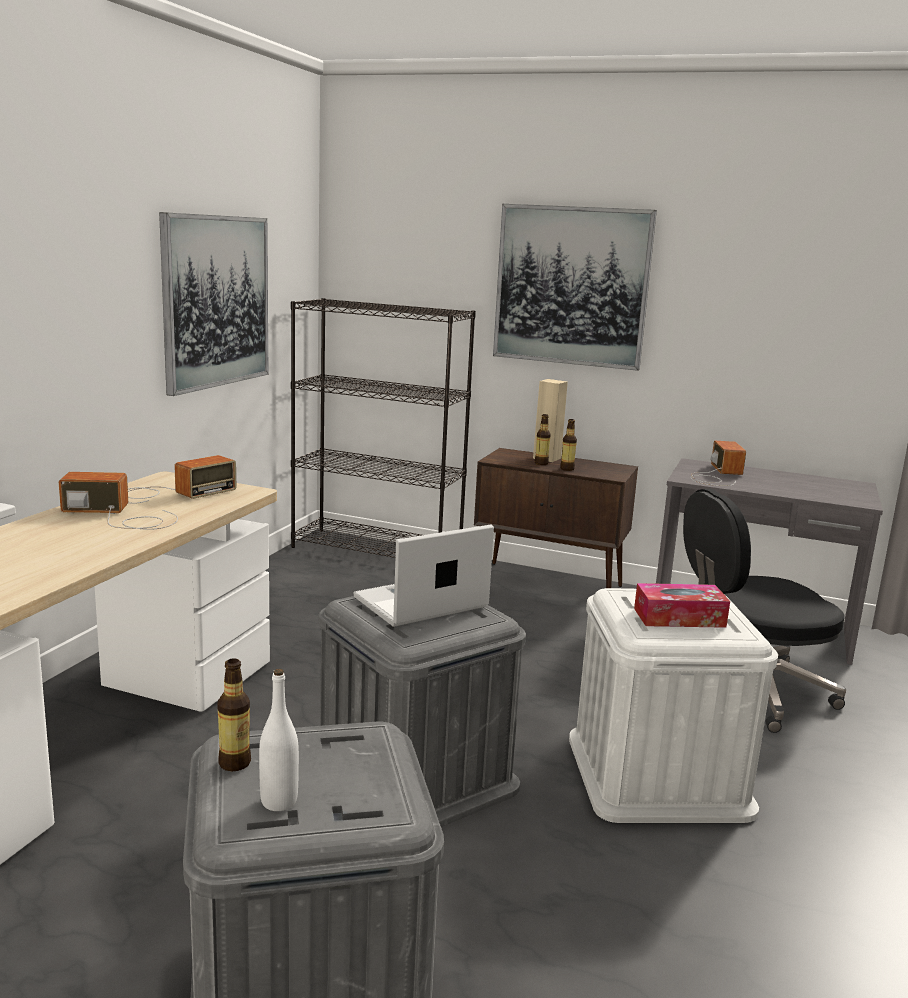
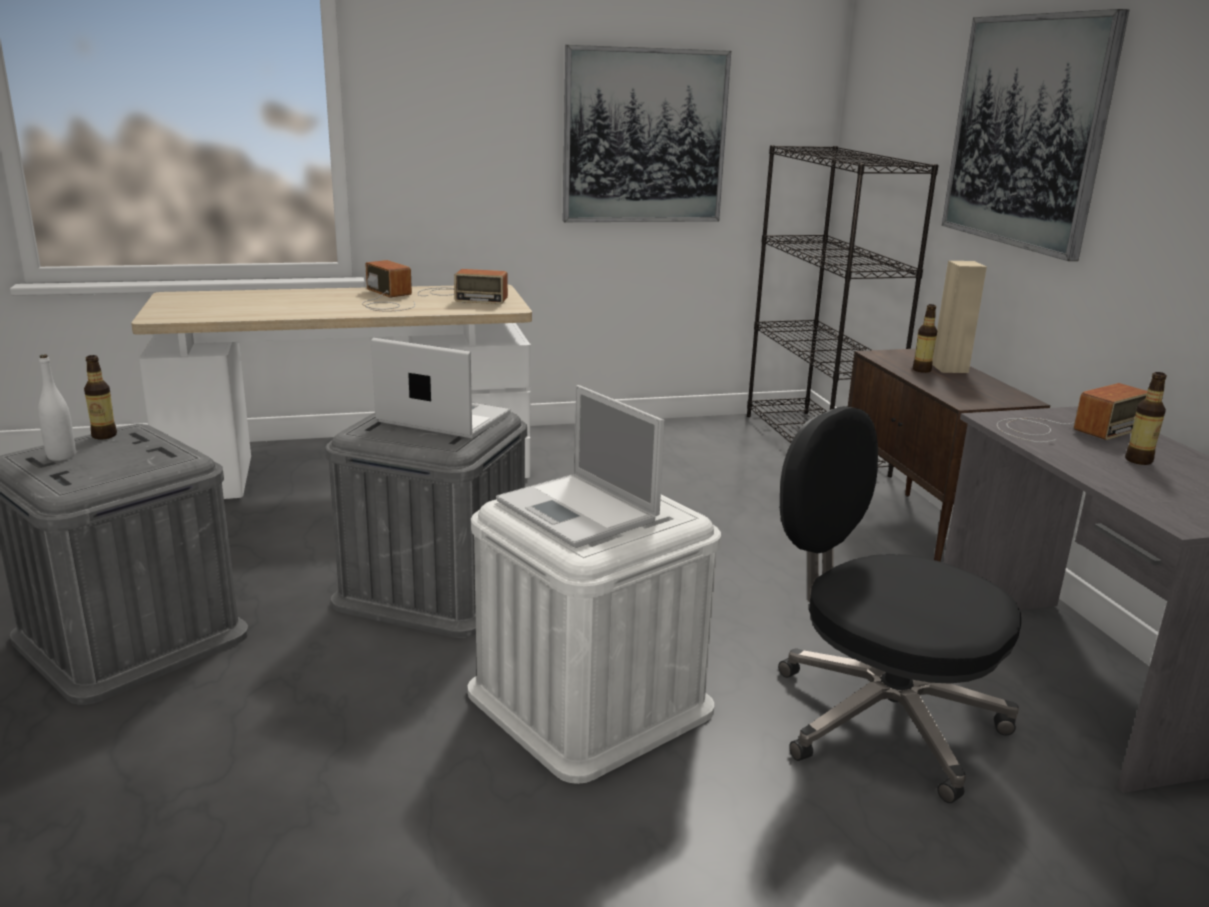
camera: 55 degrees right, 5 degrees up
(567, 469) = (933, 382): bottle -> bottle (1138, 460)
(679, 617) = (579, 511): tissue box -> laptop

